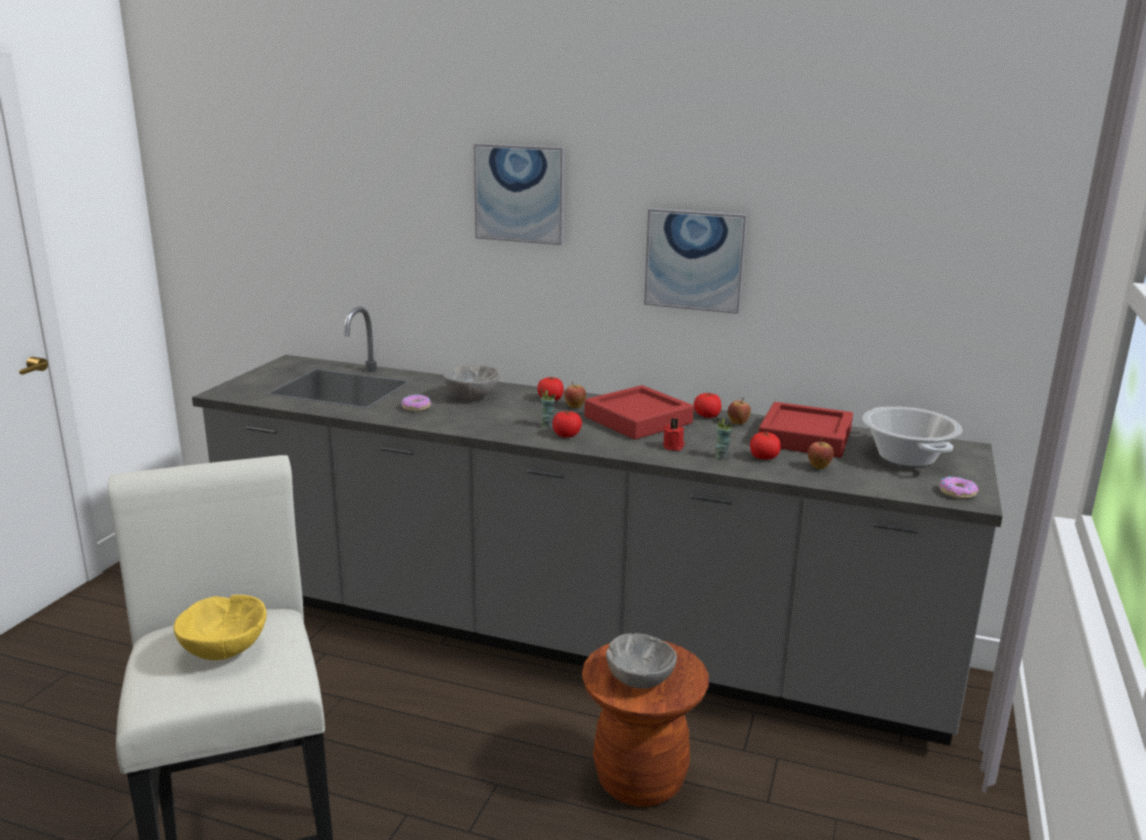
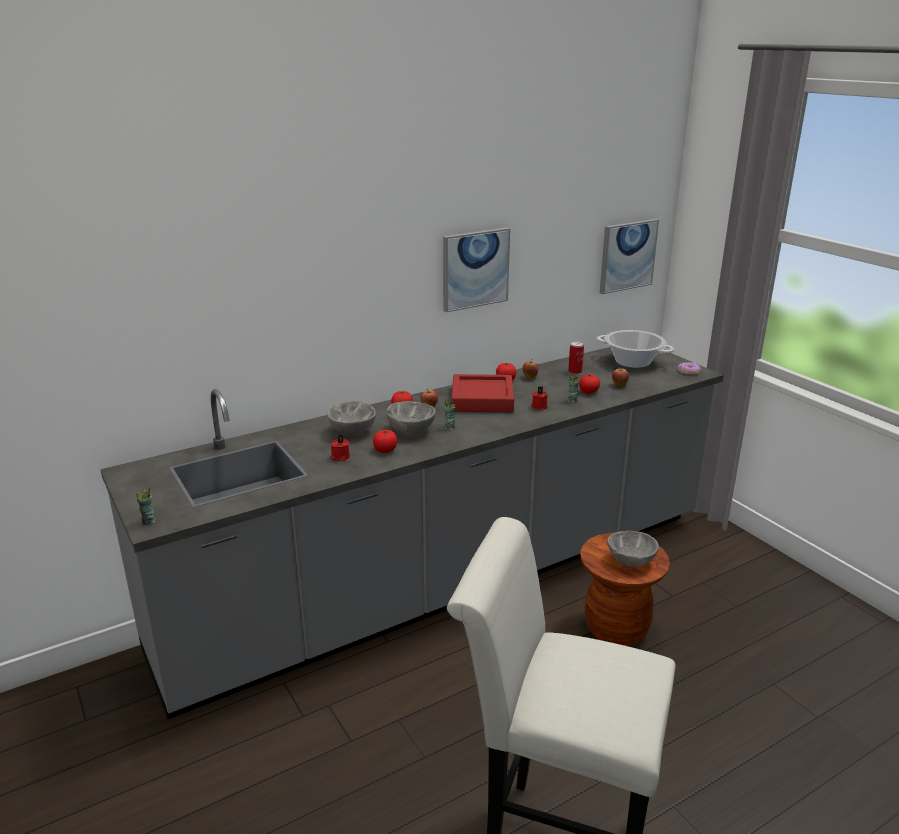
camera: 50 degrees left, 5 degrees up
(224, 650) = (595, 677): yellow bowl -> none
(227, 390) = (149, 522): none -> cup
(416, 407) = (340, 457): donut -> red candle
(512, 414) = (410, 431): none -> grey bowl
(520, 193) = (339, 245): picture -> picture (627, 255)
(566, 435) = (475, 428): tomato -> tomato (385, 450)
(805, 438) = (575, 371): red tray -> can

